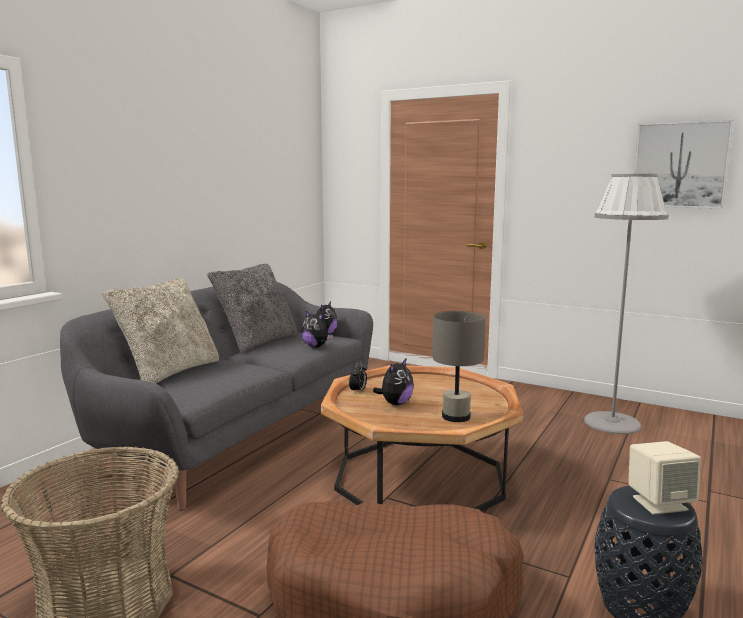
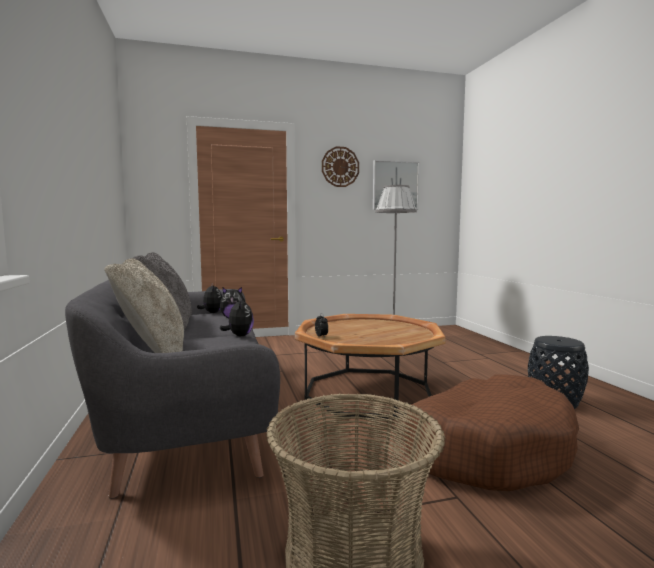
camera: 45 degrees left, 5 degrees down
(395, 403) = (361, 336): plush toy -> plush toy (239, 336)
(456, 417) = (408, 333): grey table lamp -> none
(578, 139) = (340, 167): none -> wall clock
(659, 503) = (560, 339): beige speaker -> none

